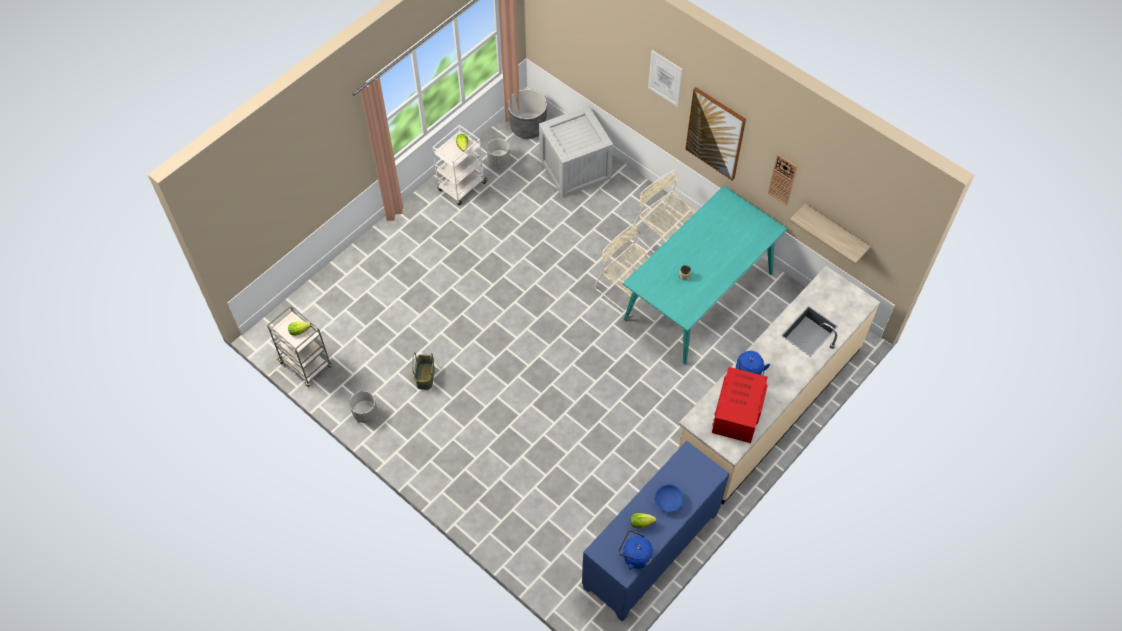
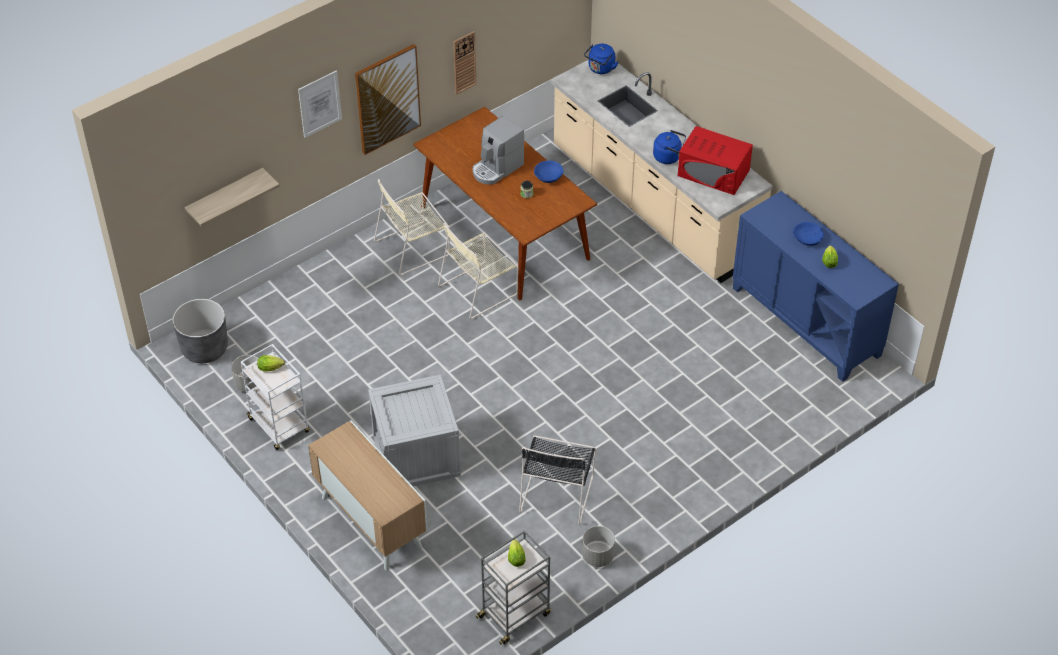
camera: 80 degrees left, 10 degrees down
(380, 259) = (370, 522): none -> cabinet
(425, 376) = (557, 492): basket -> black chair
(575, 167) = (287, 311): crate -> crate (415, 455)
(634, 556) = (864, 272): blue kettle -> blue kettle (600, 69)
(699, 296) = (505, 233): turquoise dining table -> brown dining table
(710, 249) = (496, 168): none -> coffee machine
(711, 289) = (548, 176): none -> blue bowl
(835, 231) = (524, 53): shelf -> shelf (225, 197)

